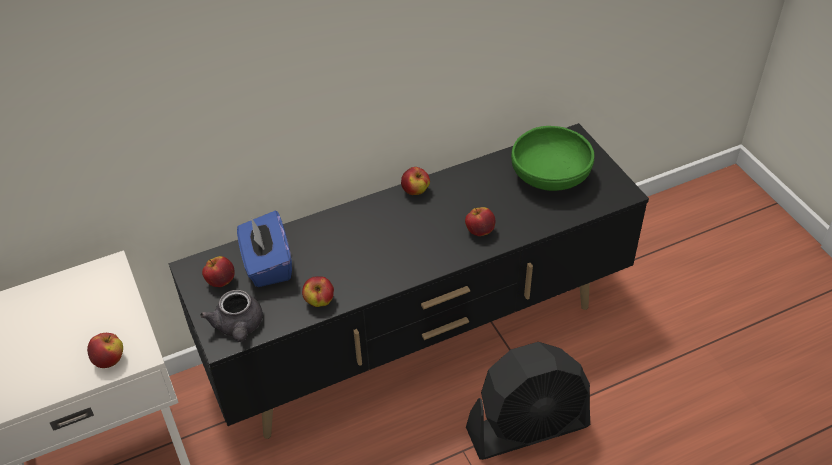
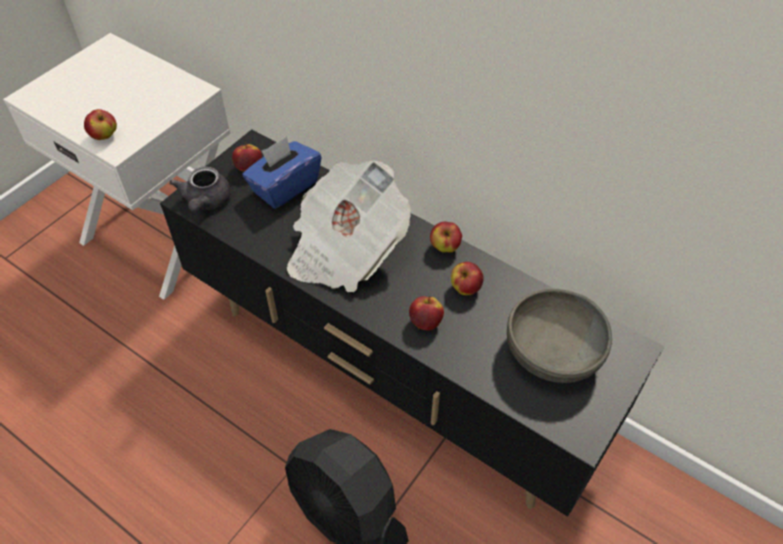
camera: 60 degrees right, 5 degrees up
(238, 327) = (205, 202): grey teapot -> grey teapot turned 45 degrees counterclockwise
(319, 301) = (262, 240): apple -> apple (465, 288)
(371, 250) = (345, 249): none -> newspaper
(550, 176) = (553, 352): green bowl -> grey bowl

